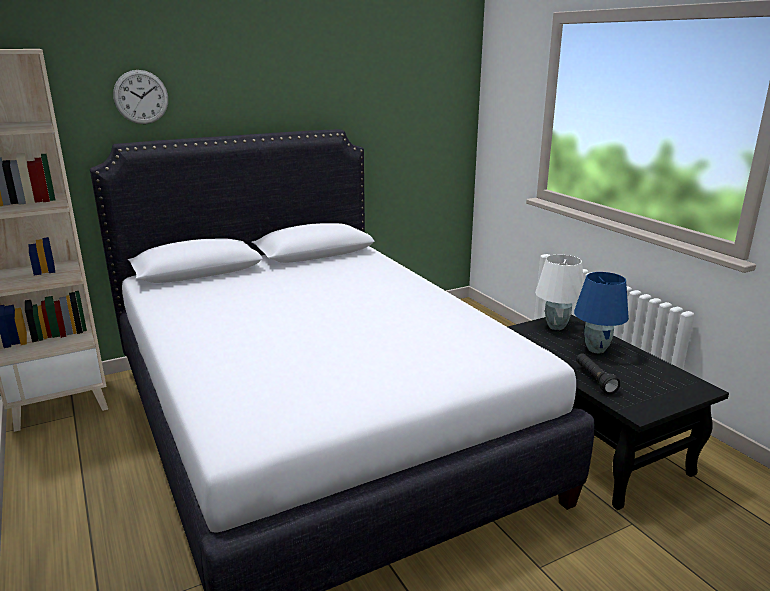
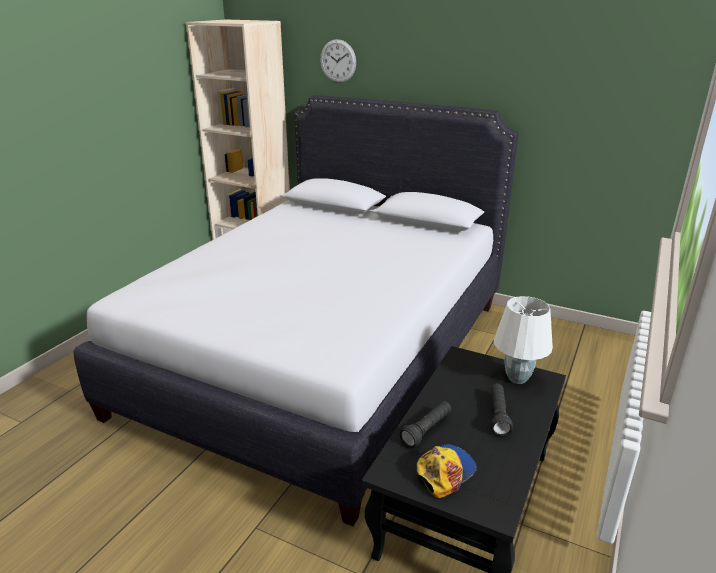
camera: 55 degrees right, 5 degrees up
(596, 349) = (498, 415): blue table lamp -> black flashlight
(650, 390) = (445, 472): none -> cap

